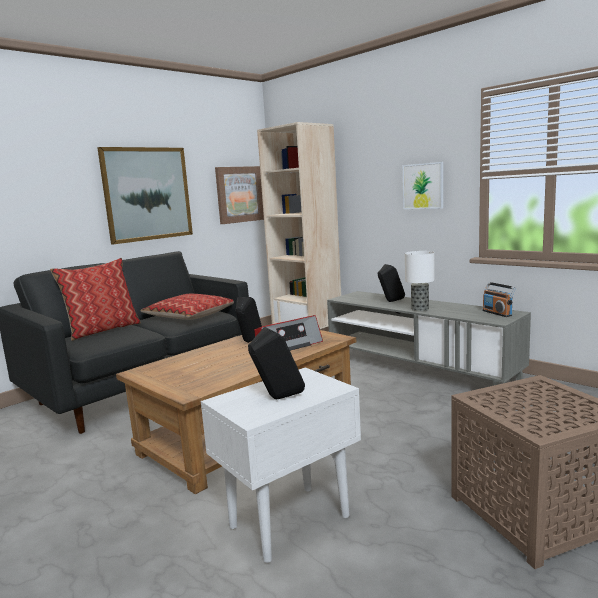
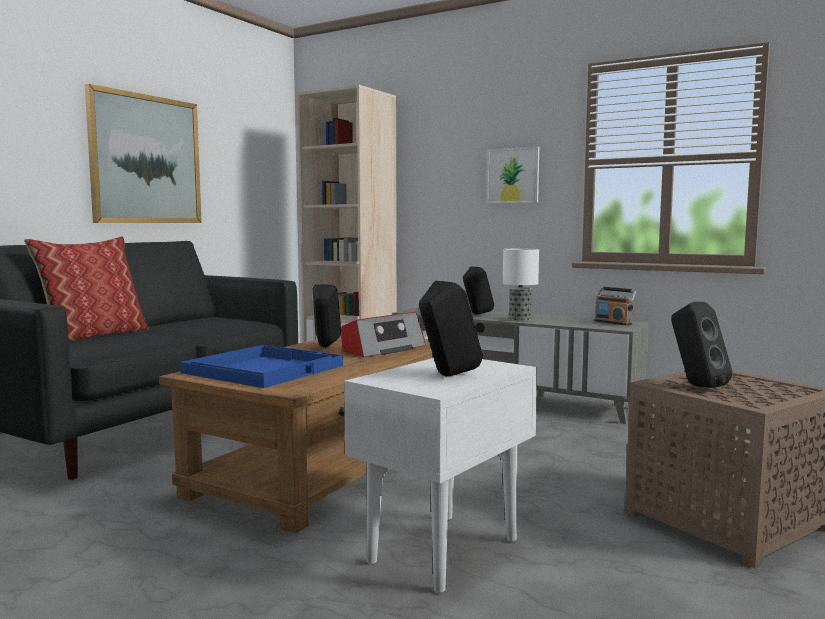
camera: 15 degrees left, 5 degrees down
(188, 367) = (263, 369): none -> blue tray
(190, 316) = (216, 324): pillow -> none
(239, 194) = (260, 178): picture -> none
(506, 402) = (696, 385): none -> black speaker

